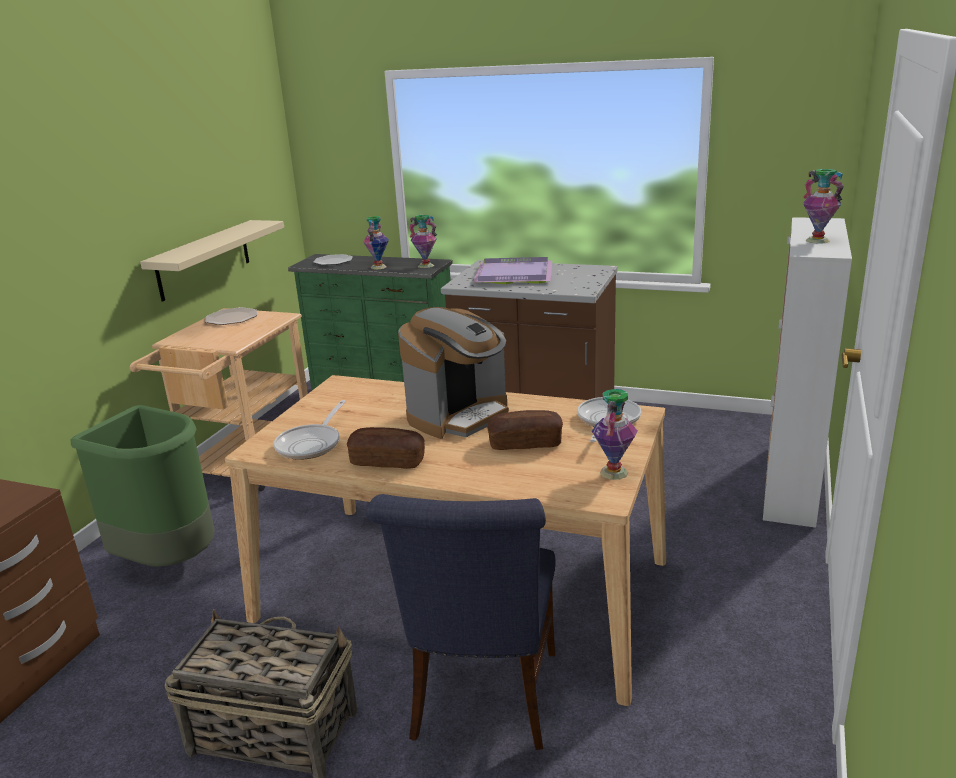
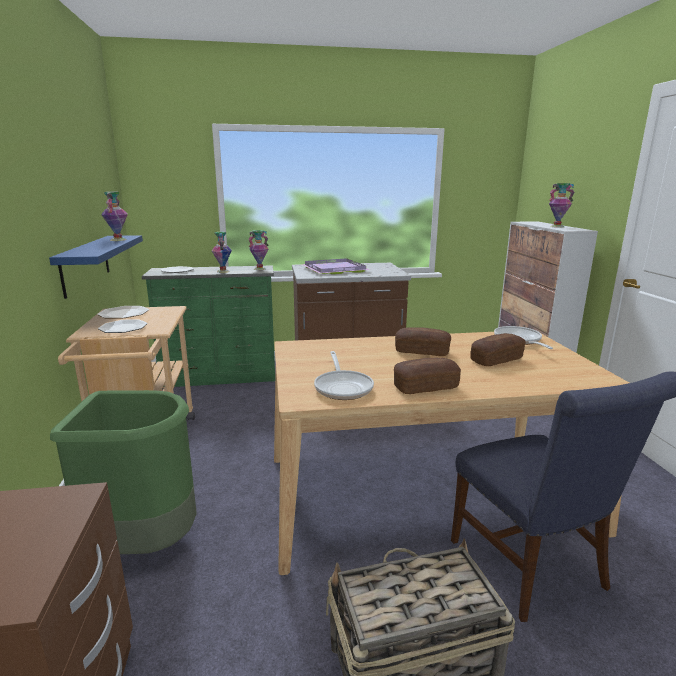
camera: 30 degrees left, 5 degrees down
(204, 259) = (85, 264): beige shelf -> blue shelf
(207, 338) = (123, 328): none -> plate
(459, 416) = (422, 352): coffee machine -> bread
(613, 472) = (580, 366): vase -> vase (117, 240)

